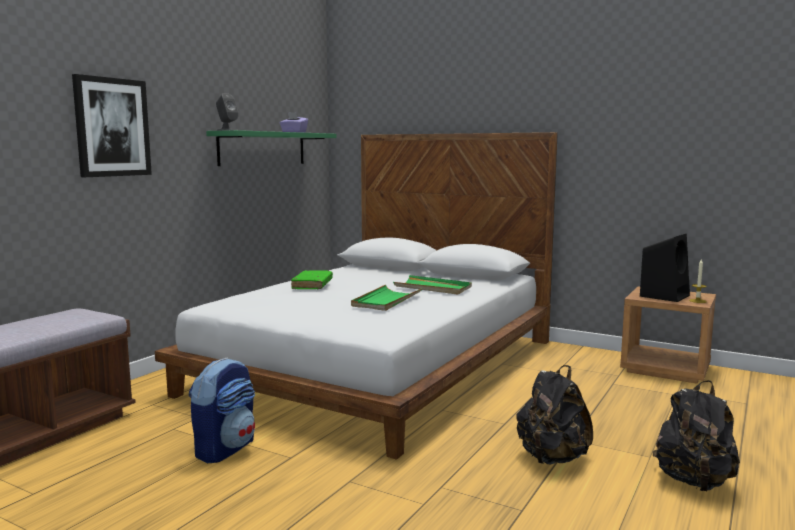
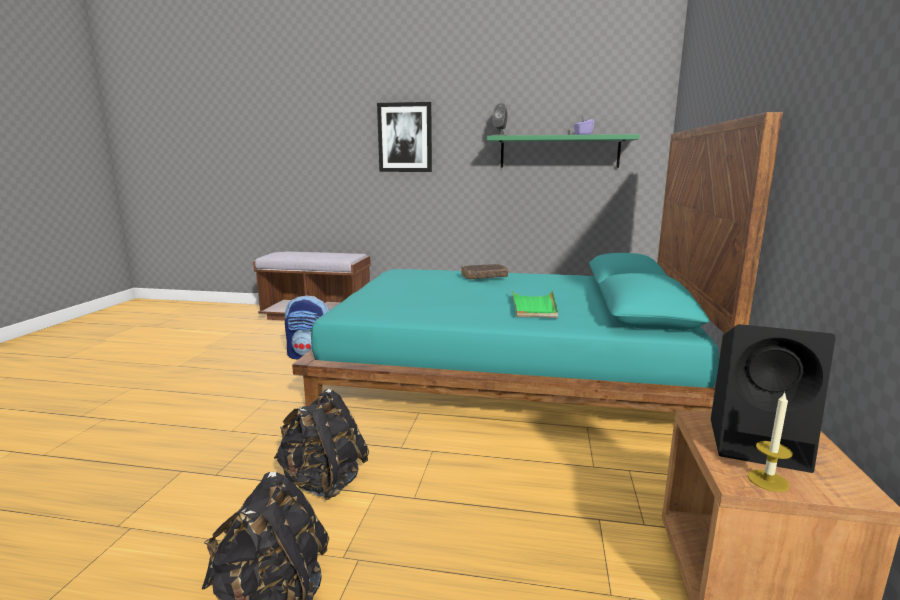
camera: 70 degrees right, 5 degrees up
(312, 285) = (484, 277): green book -> brown book
(379, 366) = (507, 370): white bed -> turquoise bed
(386, 301) = (454, 299): green tray -> none

